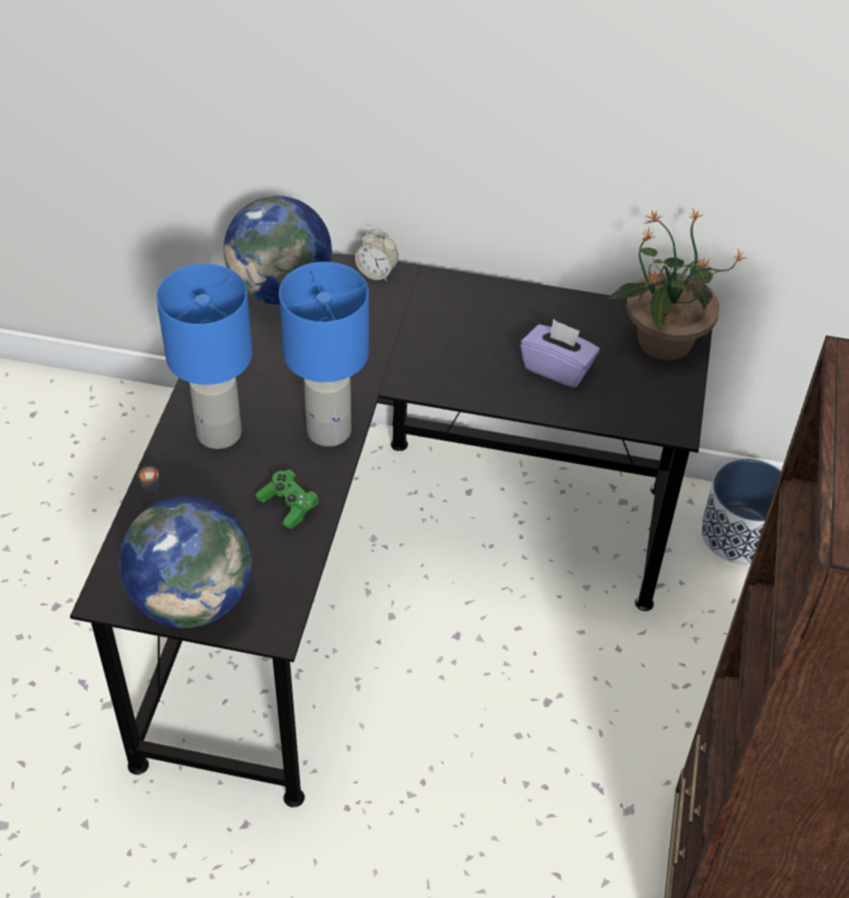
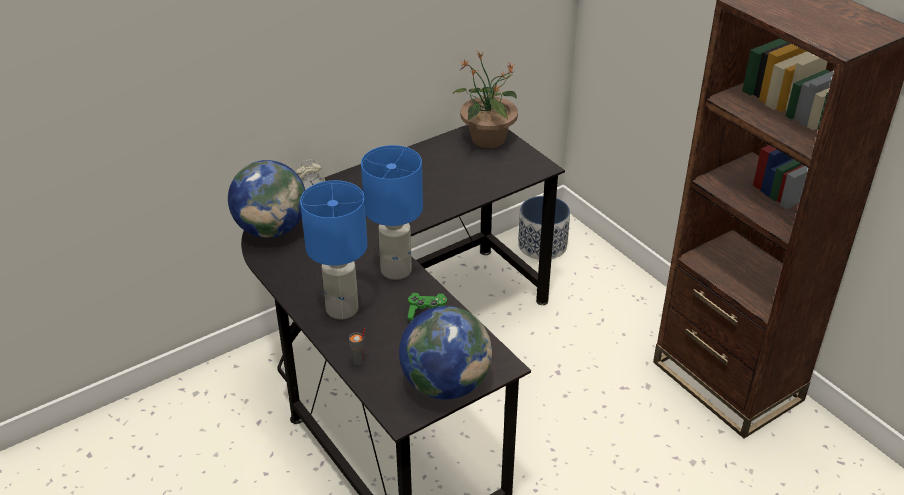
camera: 45 degrees left, 10 degrees down
(557, 368) = (460, 177): purple tissue box -> none

